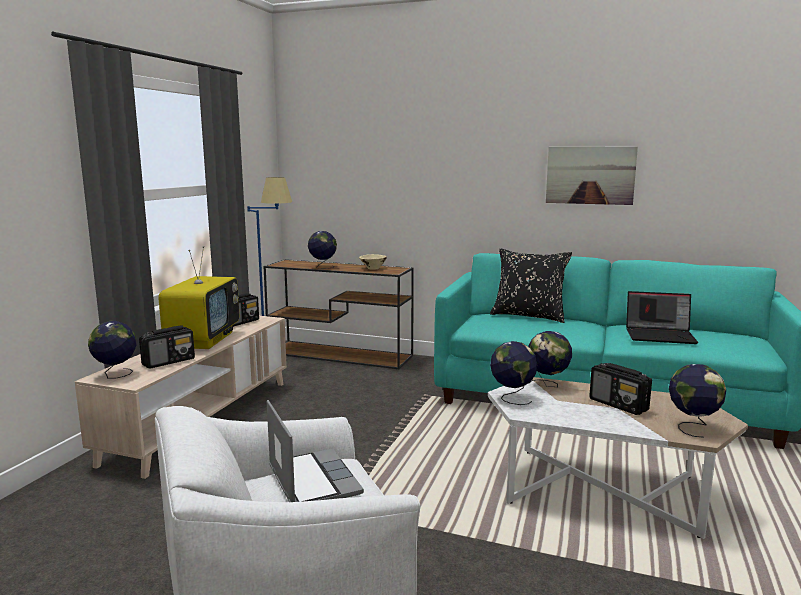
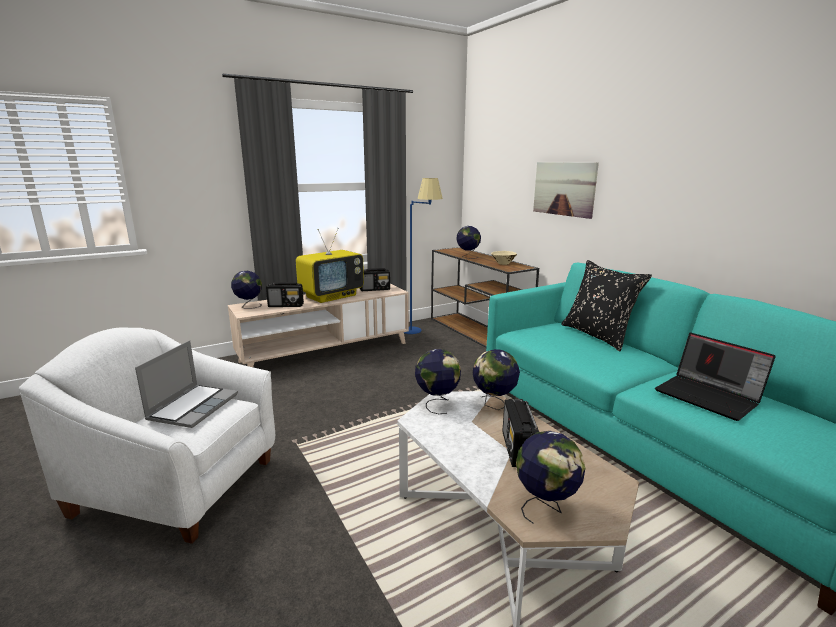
camera: 40 degrees right, 5 degrees up
(590, 175) = (717, 185): picture -> picture (564, 188)

